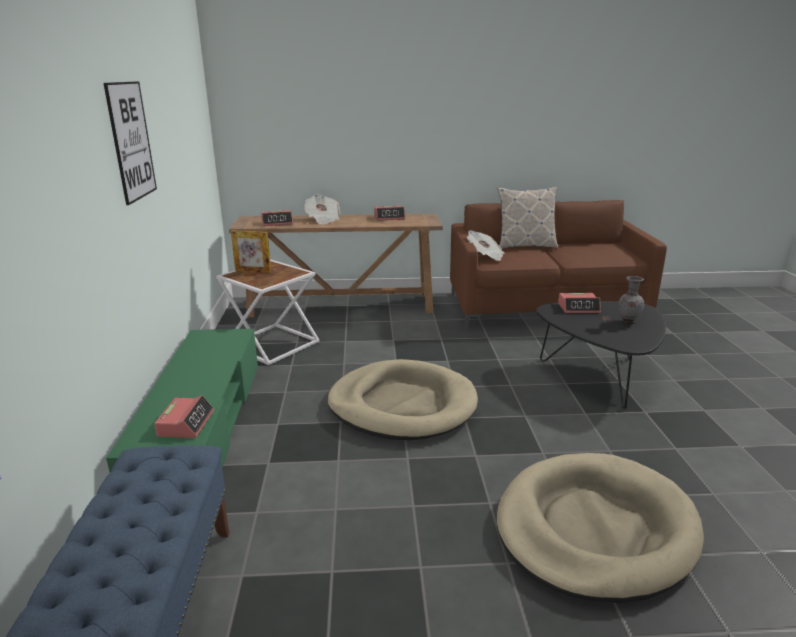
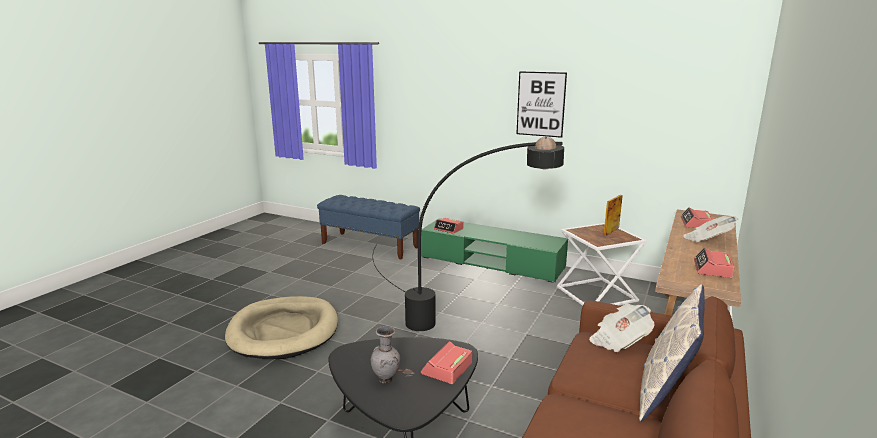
camera: 120 degrees right, 5 degrees down
(402, 405) = (457, 317): beige dog bed -> black floor lamp

